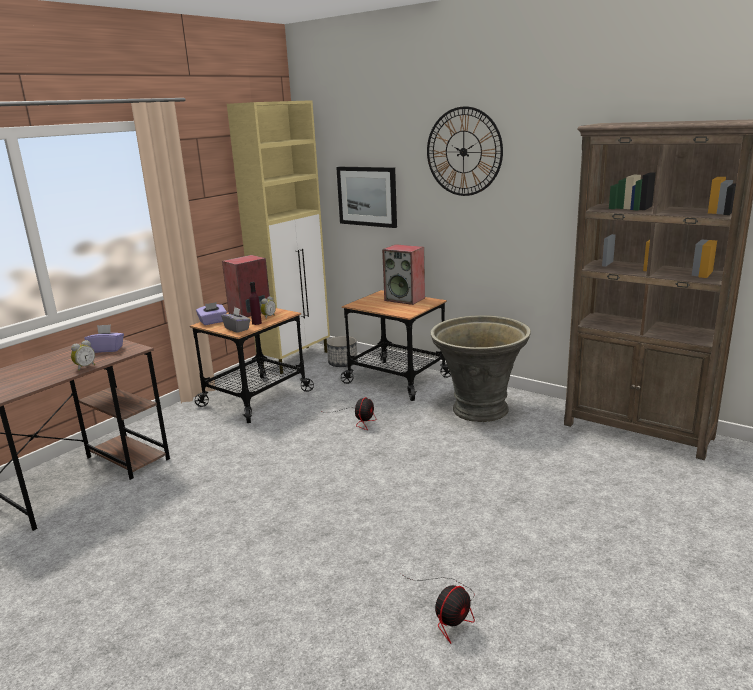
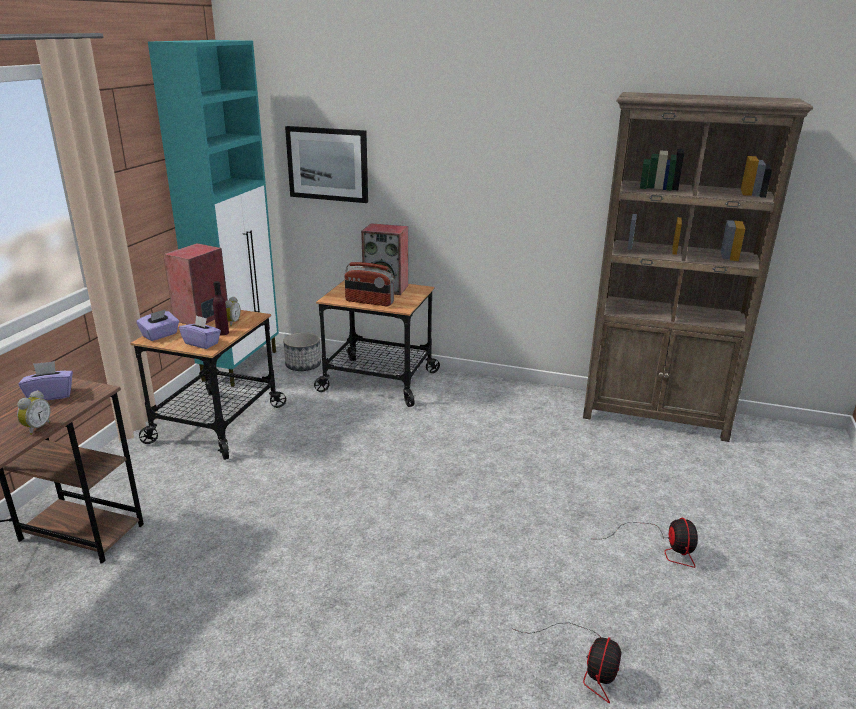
camera: 20 degrees left, 5 degrees up
(237, 329) = (202, 343): grey tissue box -> purple tissue box
(296, 359) = (241, 365): beige cabinet -> turquoise cabinet
(360, 420) = (362, 438): fan -> fan (661, 547)
(383, 308) = (369, 302): none -> radio
(463, 152) = (457, 115): wall clock -> none
(478, 410) = (488, 410): grey planter -> none

